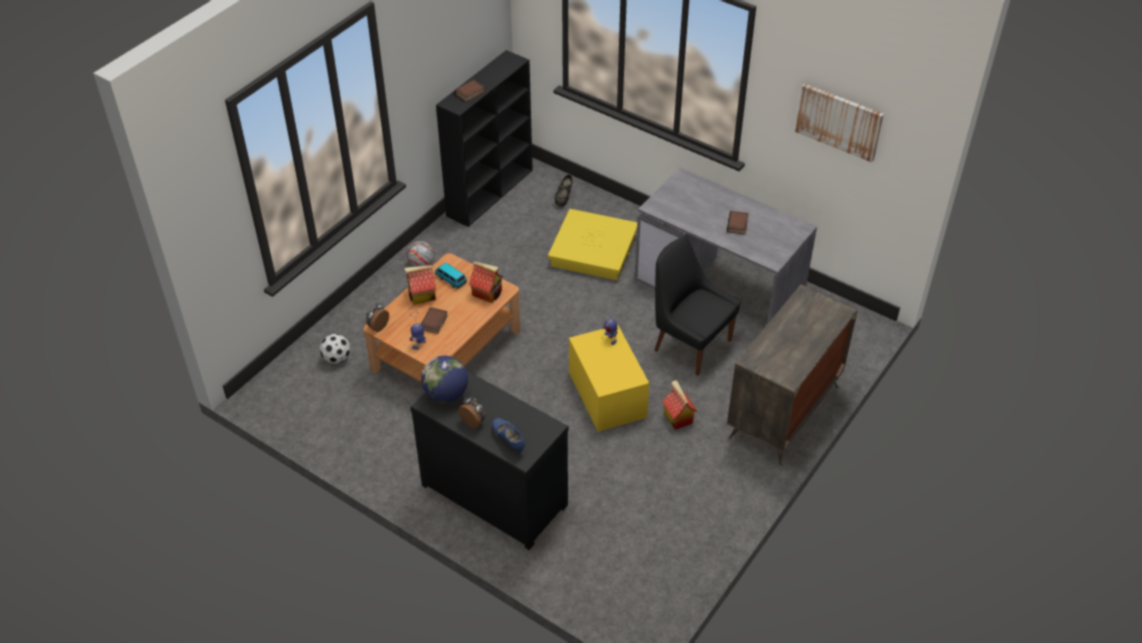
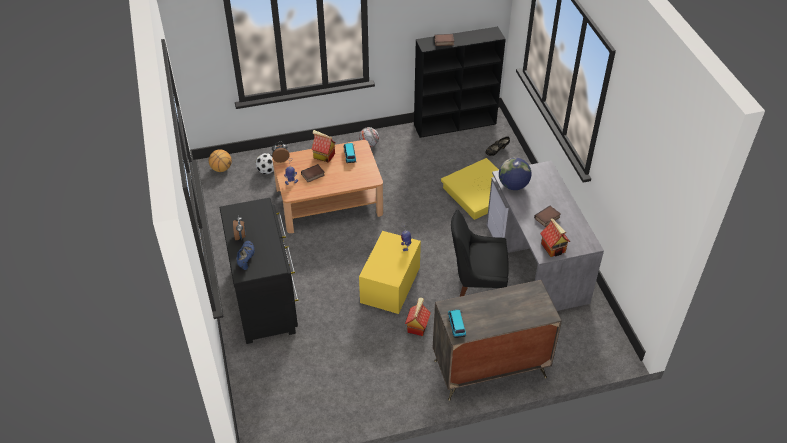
camera: 40 degrees right, 0 degrees up
(277, 387) = (221, 169): none -> basketball
(446, 394) = (245, 211): globe -> globe (513, 185)
(487, 293) = (361, 175): toy house -> toy house (553, 248)
(690, 344) = (476, 286): black chair -> black chair turned 75 degrees counterclockwise
(779, 372) = (456, 326): none -> toy car
(839, 121) = (639, 172): picture -> none

